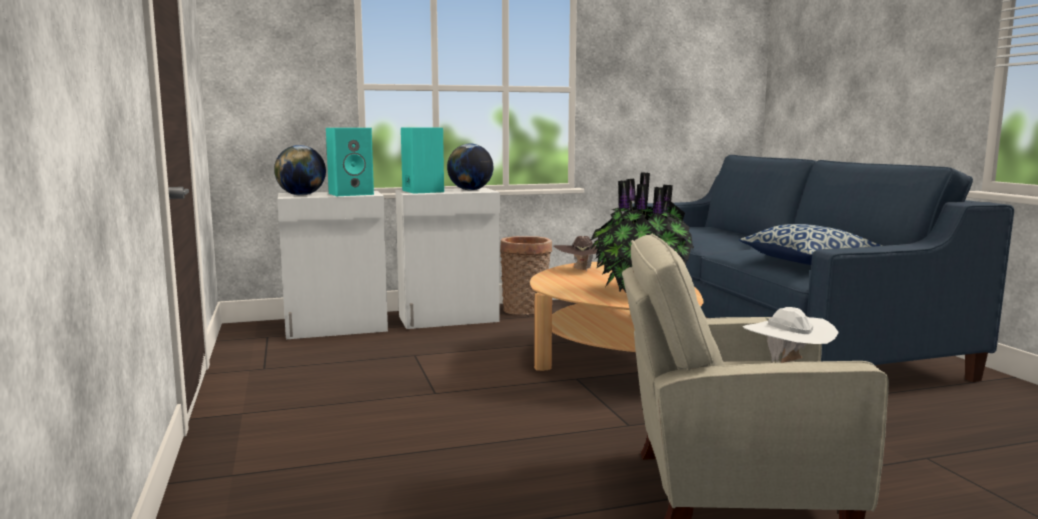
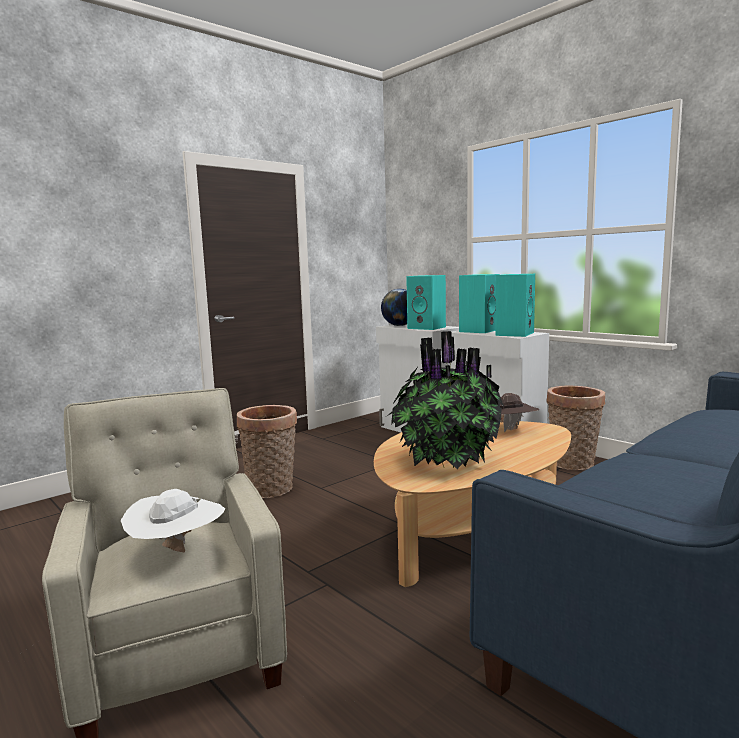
camera: 65 degrees right, 0 degrees up
(402, 415) = (271, 490): none -> basket
(470, 190) = (514, 334): globe -> turquoise speaker
(808, 261) = (625, 497): pillow -> none

